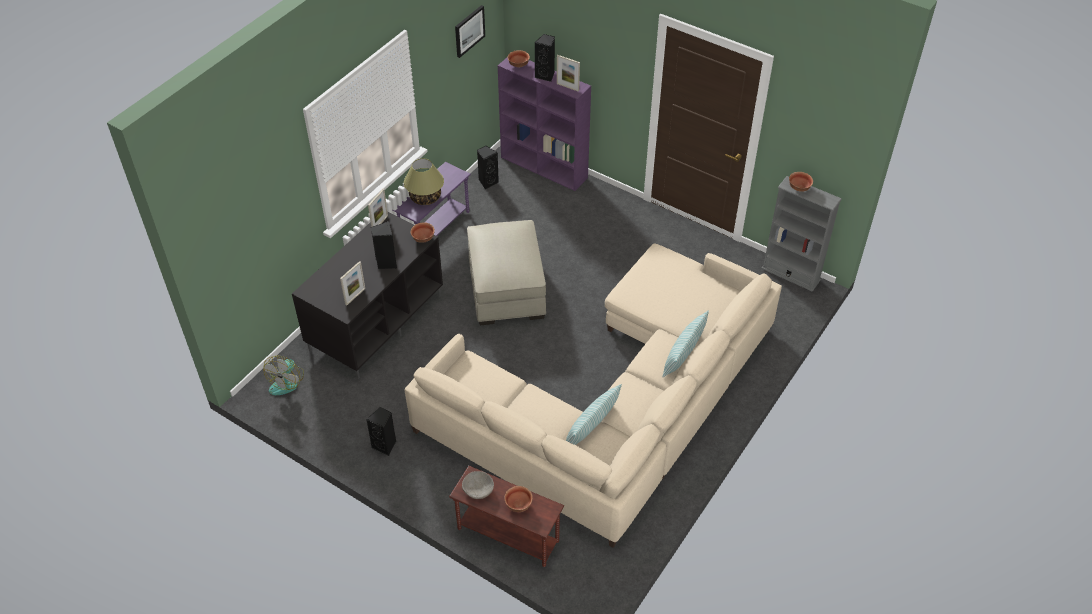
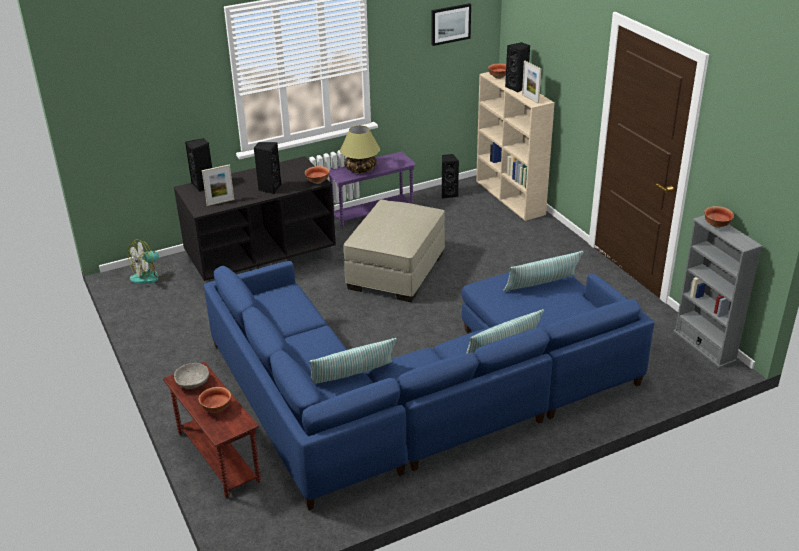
camera: 30 degrees right, 15 degrees down
(380, 223) = (292, 163): picture frame -> none
(385, 445) = (182, 347): black speaker -> black speaker (203, 185)
(545, 167) = (510, 198): purple bookcase -> beige bookcase
(615, 404) = (420, 390): beige sofa -> blue sofa
(668, 276) = (541, 286): none -> pillow

